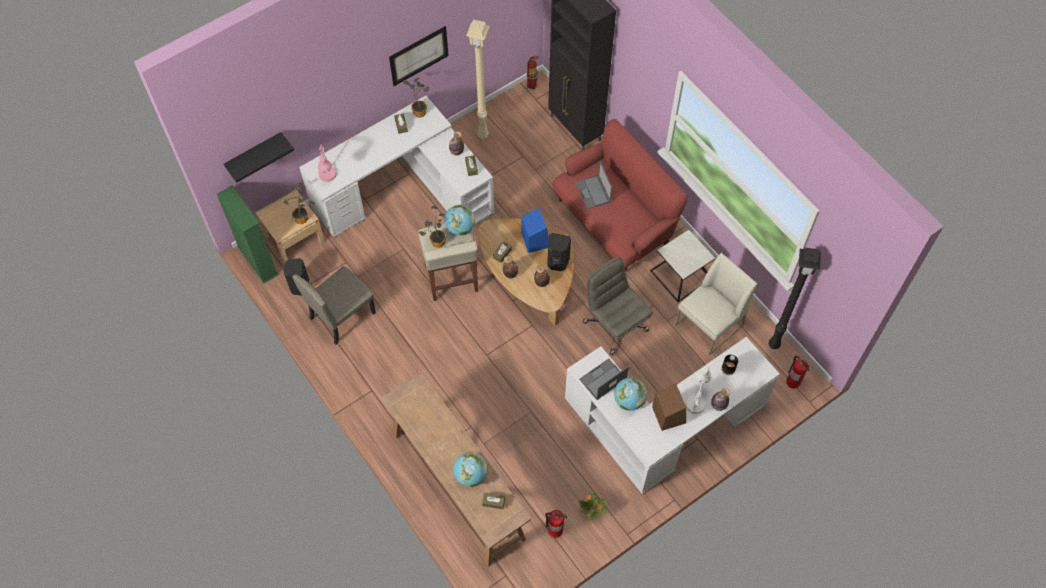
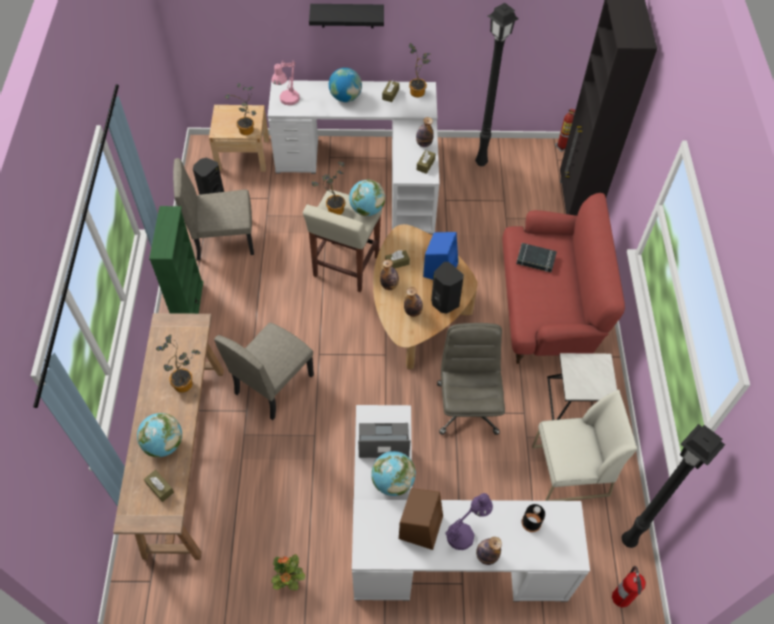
camera: 35 degrees right, 5 degrees down
(254, 154) = (223, 33): black shelf -> black shelf (347, 15)
(258, 261) = (198, 156): green bookcase -> green bookcase (189, 306)
(369, 148) = (345, 97): none -> globe
(419, 56) = (439, 26): picture -> none
(448, 428) = (186, 383): none -> potted plant
(473, 396) = (273, 383): none -> beige chair
(483, 134) = (482, 162): beige floor lamp -> black floor lamp
(555, 530) = (236, 571): fire extinguisher -> none
(593, 192) = (535, 260): laptop -> black book
(696, 400) = (465, 532): white table lamp -> purple table lamp

